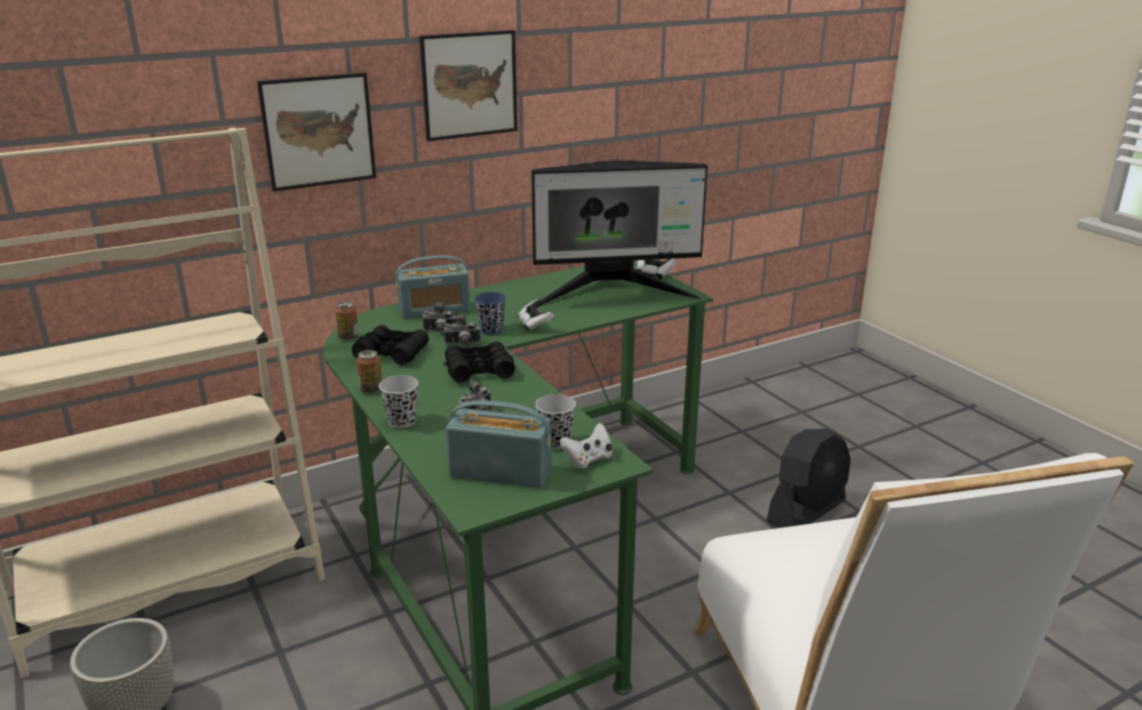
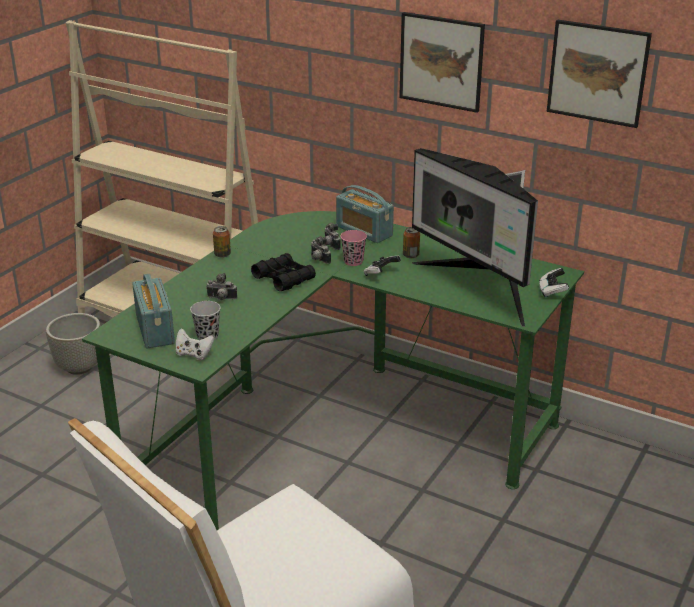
camera: 60 degrees right, 5 degrees up
(318, 131) = (324, 66): picture -> picture (597, 73)
(348, 337) = (287, 221): can -> can (411, 255)
(392, 353) = (279, 242): black binoculars -> none
(401, 422) = (190, 278): black cup -> none
(491, 330) = (353, 261): blue cup -> pink cup
(806, 511) = (521, 576): black fan -> none

